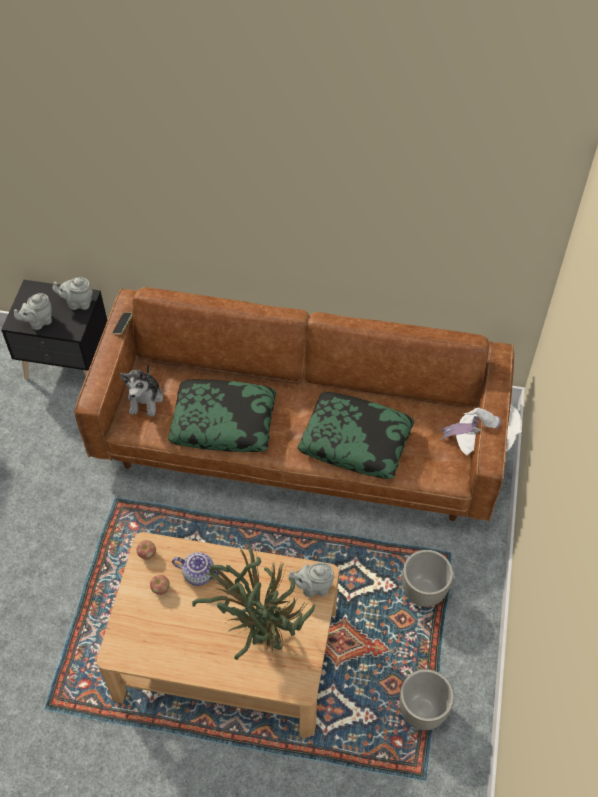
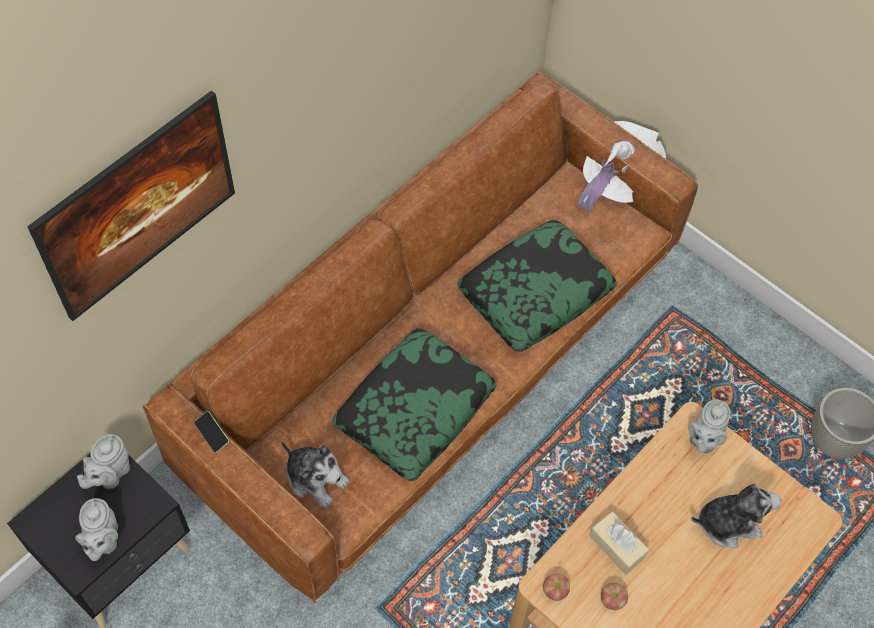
camera: 60 degrees left, 5 degrees up
(148, 178) = (145, 229): none -> picture
(199, 573) = (617, 546): teapot -> beige tissue box
(260, 631) = (727, 523): potted plant -> plush toy
(424, 591) = (701, 357): grey planter -> none

